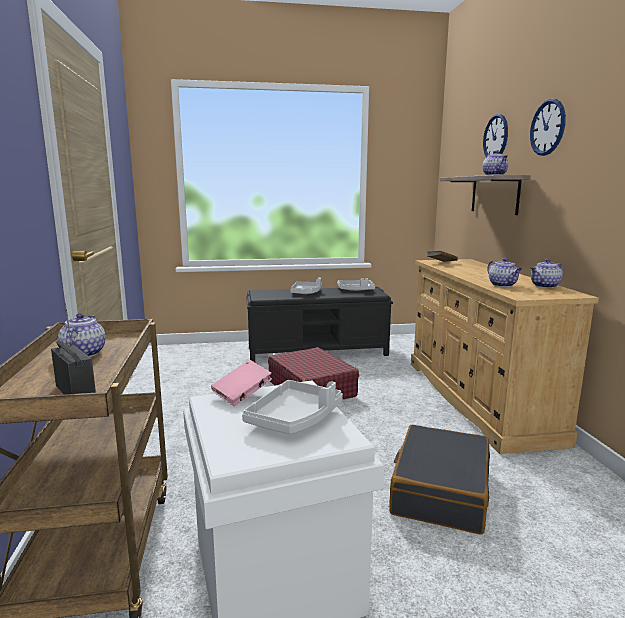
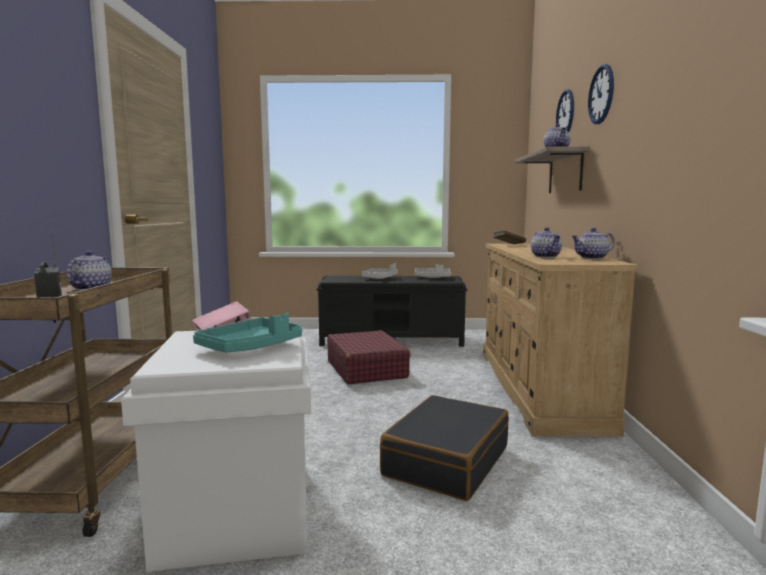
camera: 10 degrees right, 5 degrees down
(295, 418) = (250, 347): grey tray -> turquoise tray

